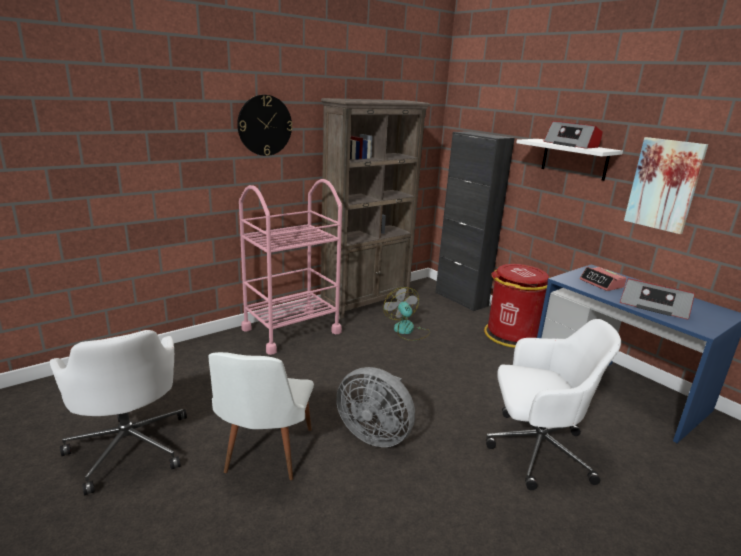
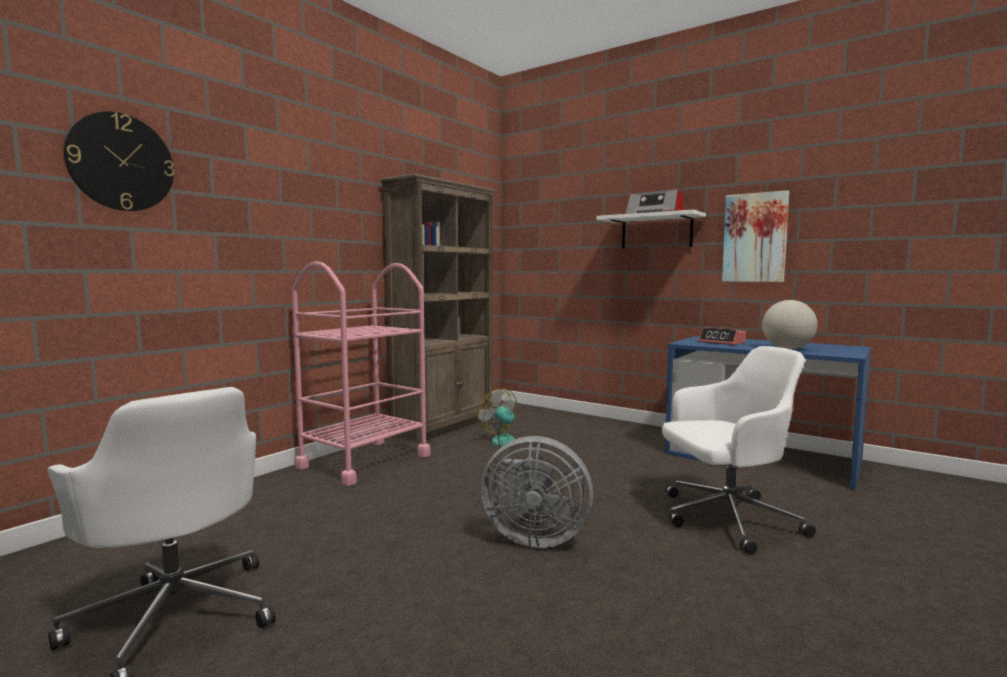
camera: 15 degrees left, 15 degrees down
(264, 125) = (319, 201): wall clock -> wall clock (121, 162)
(264, 456) = (399, 586): white chair -> none
(461, 299) = (550, 413): black cabinet -> none
(511, 335) = (624, 433): red trash can -> none
(654, 306) = (787, 348): radio -> globe

